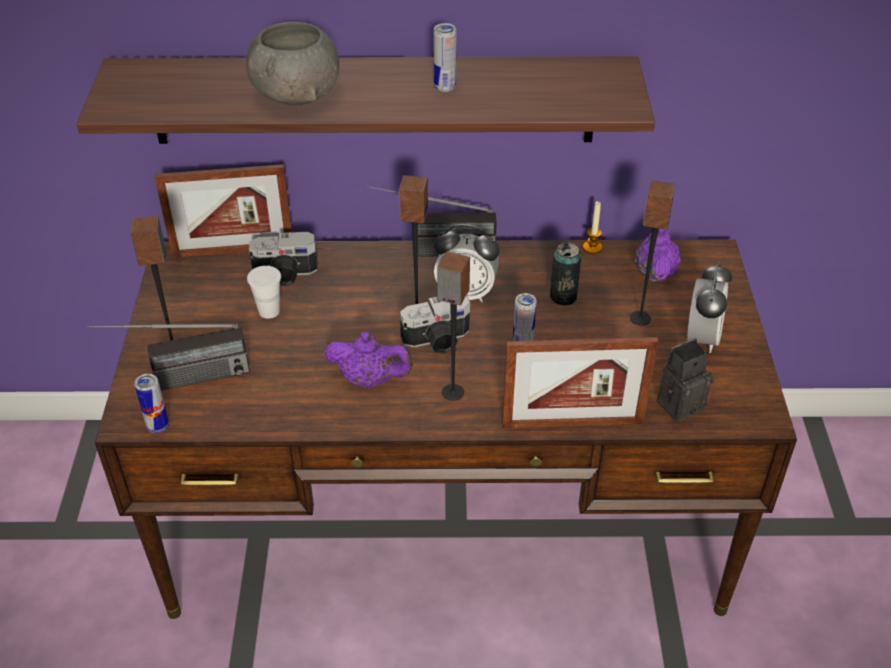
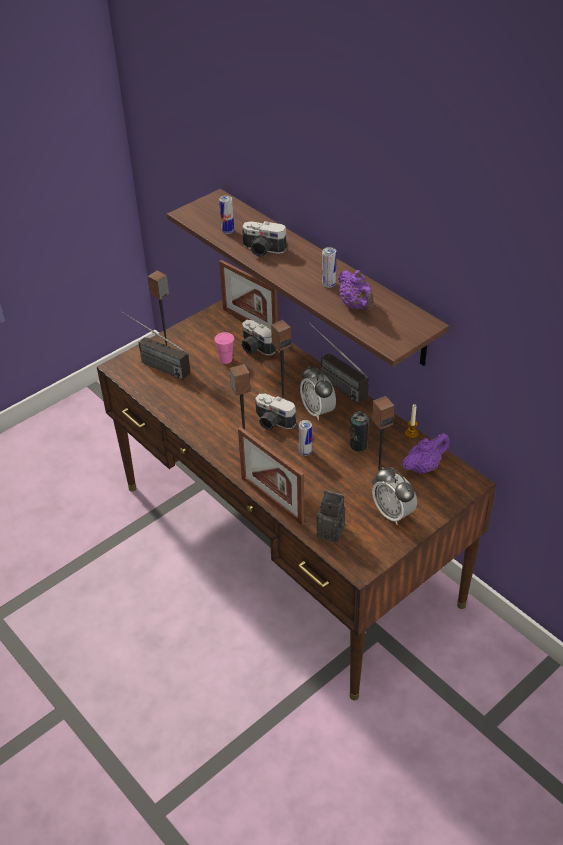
camera: 50 degrees right, 0 degrees up
(158, 426) = (123, 376): can -> can (228, 231)
(269, 311) = (226, 359): white cup -> pink cup
(297, 95) = (262, 250): grey bowl -> camera
(370, 380) = (221, 418): purple teapot -> purple teapot (356, 306)
(701, 338) = (393, 513): alarm clock -> alarm clock turned 75 degrees clockwise

